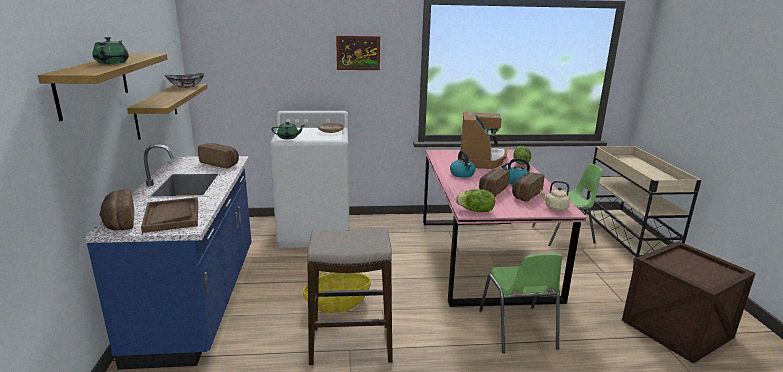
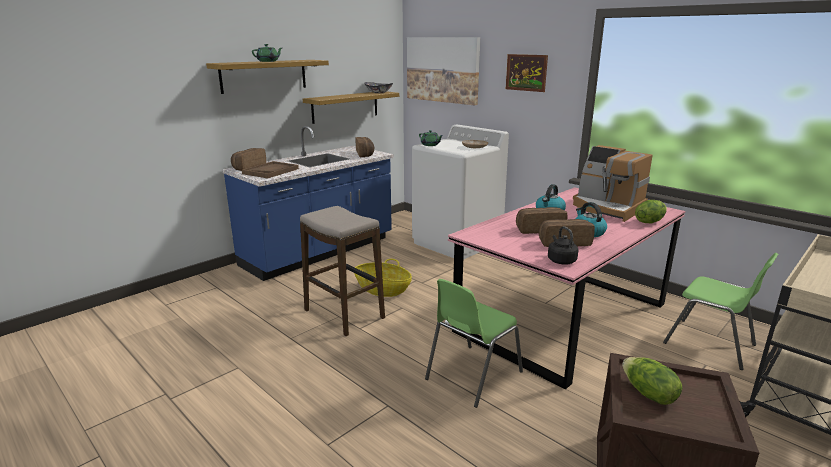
camera: 50 degrees right, 0 degrees up
(248, 53) = (442, 69): none -> picture
(476, 211) = (476, 236): lettuce -> lettuce (648, 394)
(481, 160) = (607, 208): coffee machine -> coffee machine turned 75 degrees clockwise
(555, 208) = (560, 260): beige kettle -> black kettle

